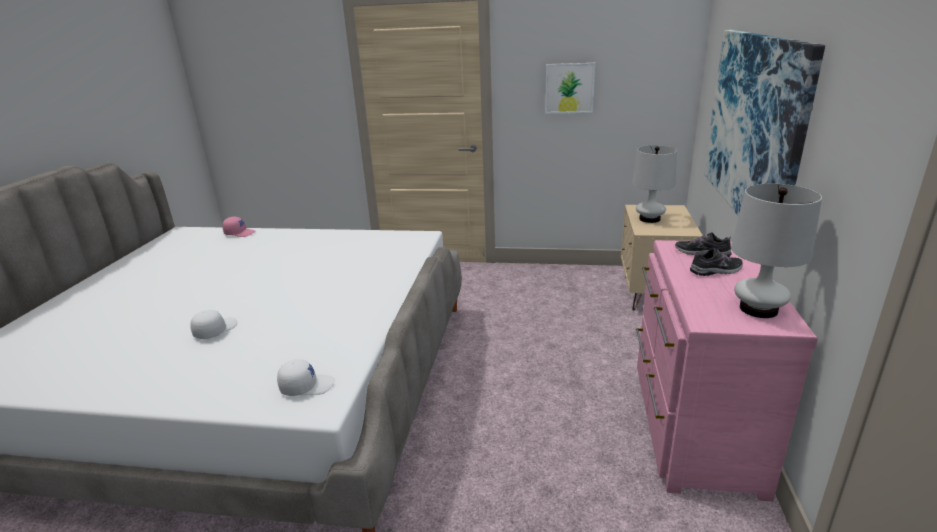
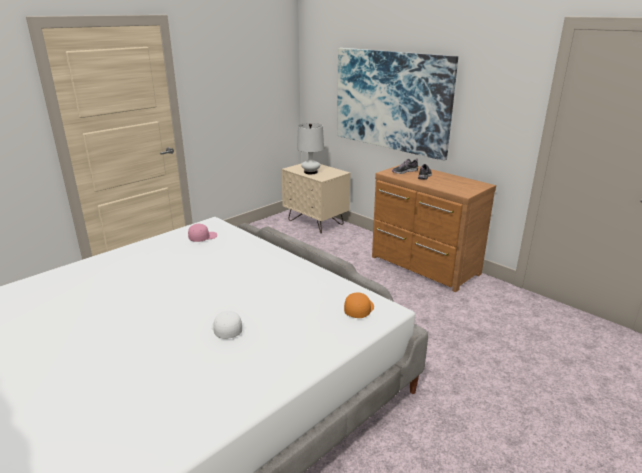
camera: 55 degrees left, 0 degrees up
(240, 233) = (31, 284): pink cap -> pink cap (202, 238)
(307, 386) = (359, 310): white cap -> orange cap
(569, 88) = (230, 92): picture -> none
(691, 427) = (424, 266): pink dresser -> brown dresser
(758, 309) = (466, 183): white table lamp -> none

